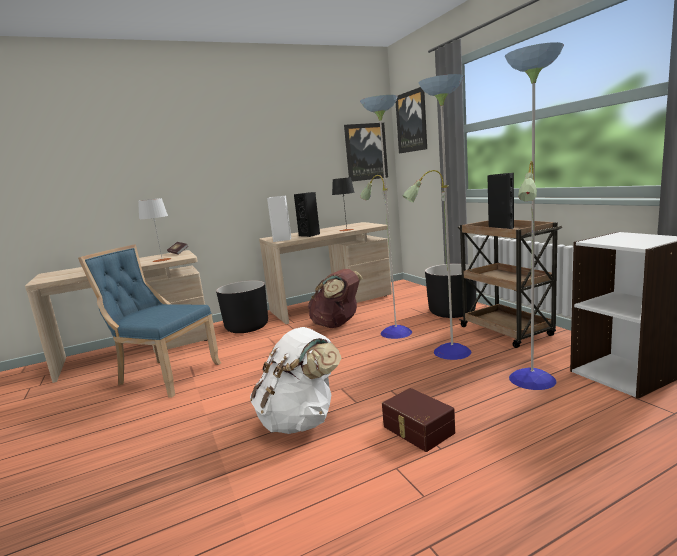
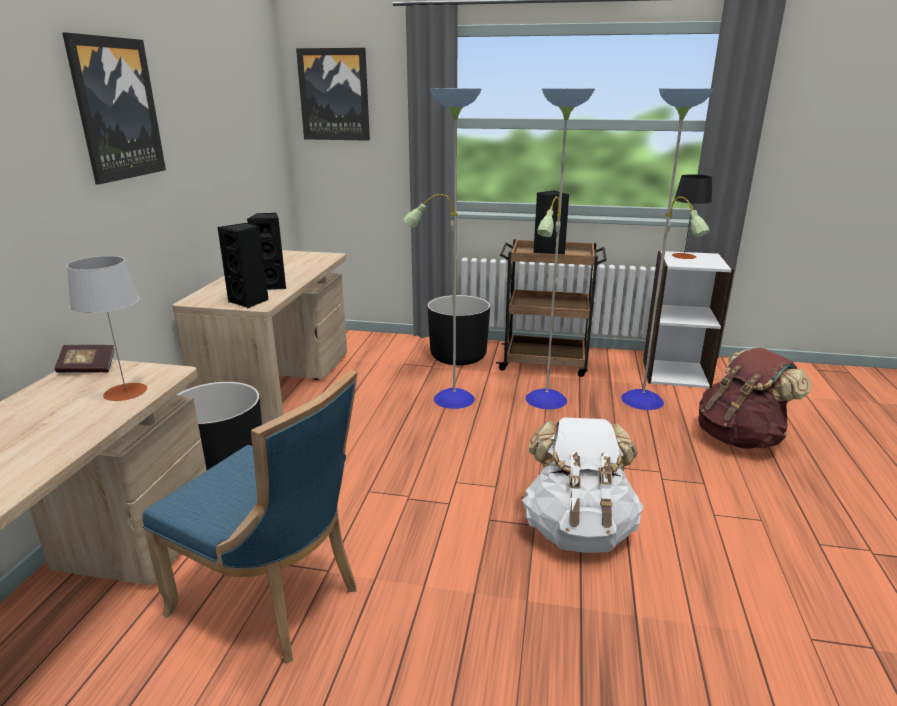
camera: 55 degrees left, 10 degrees up
(165, 375) = (273, 599): blue chair -> blue chair turned 120 degrees counterclockwise
(282, 240) = (250, 301): white speaker -> black speaker
(337, 325) = (363, 414): brown backpack -> brown backpack (740, 438)
(346, 230) = (307, 269): black table lamp -> black table lamp (684, 256)
(366, 152) = (264, 135): picture -> picture (116, 109)
(417, 430) = (666, 479): brown storage box -> none

